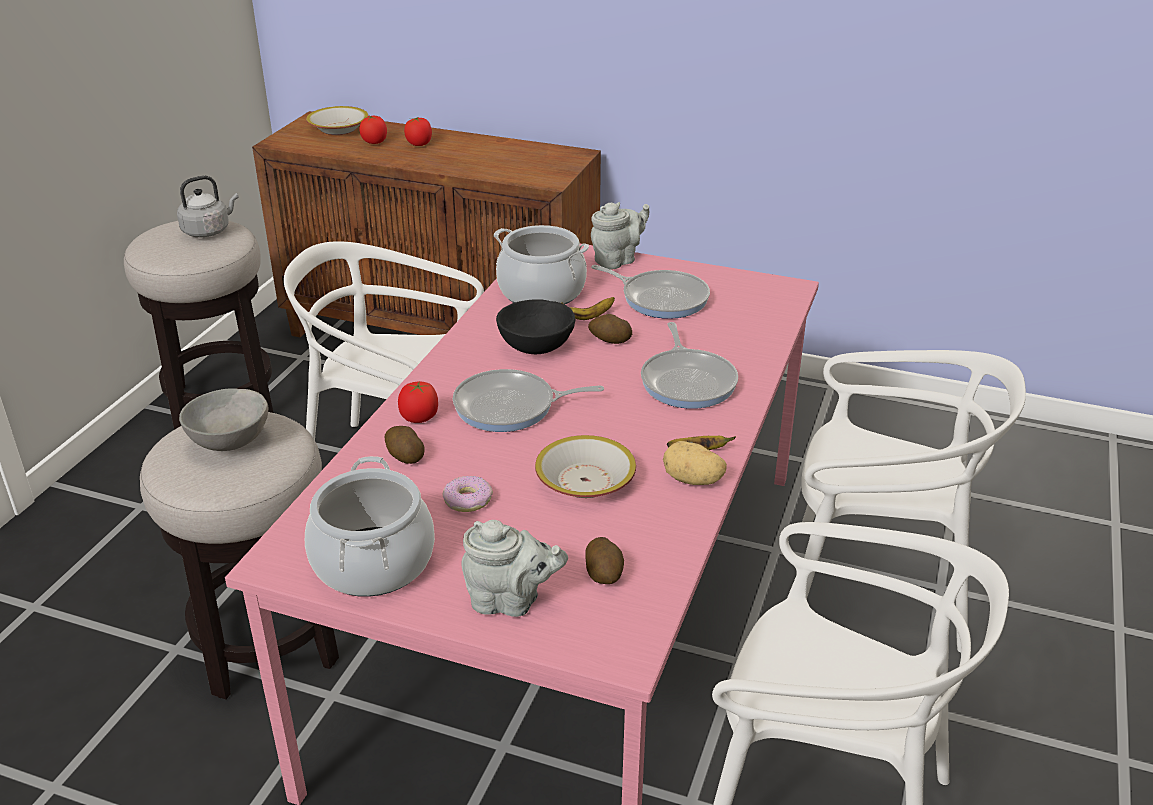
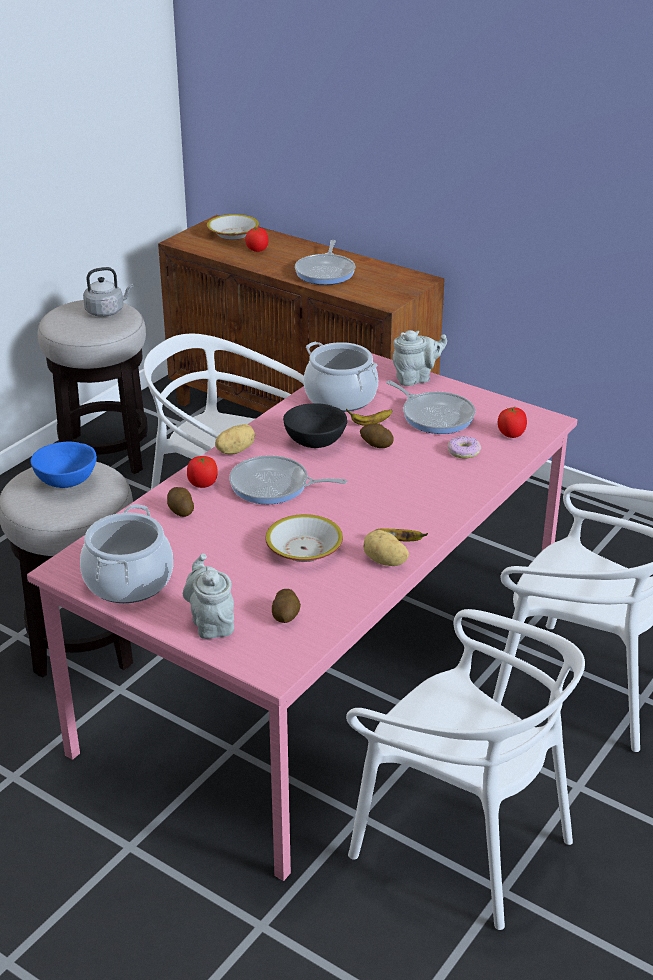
camera: 15 degrees right, 0 degrees up
(229, 441) = (66, 481): grey bowl -> blue bowl
(419, 144) = (293, 256): tomato -> tomato (511, 434)
(442, 371) = (235, 450): none -> potato
(467, 500) = (212, 549): donut -> donut (463, 452)
(510, 601) = (211, 623): grey teapot -> grey teapot turned 135 degrees counterclockwise
(688, 381) = (421, 486): frying pan -> frying pan (326, 272)

